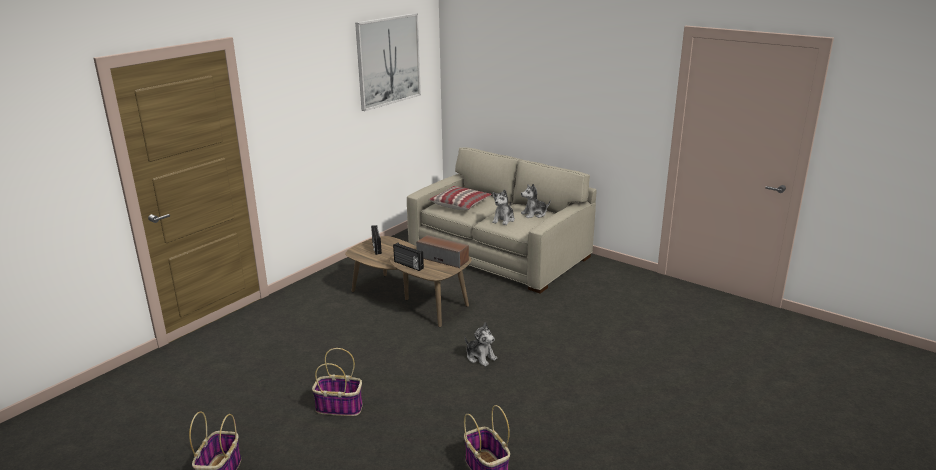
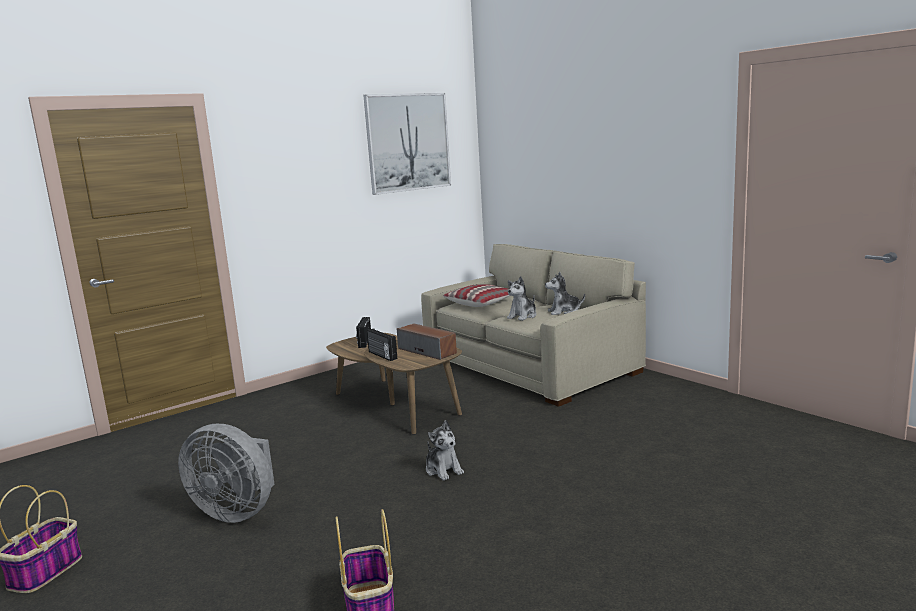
camera: 15 degrees right, 10 degrees down
(340, 407) = (237, 511): basket -> grey fan

